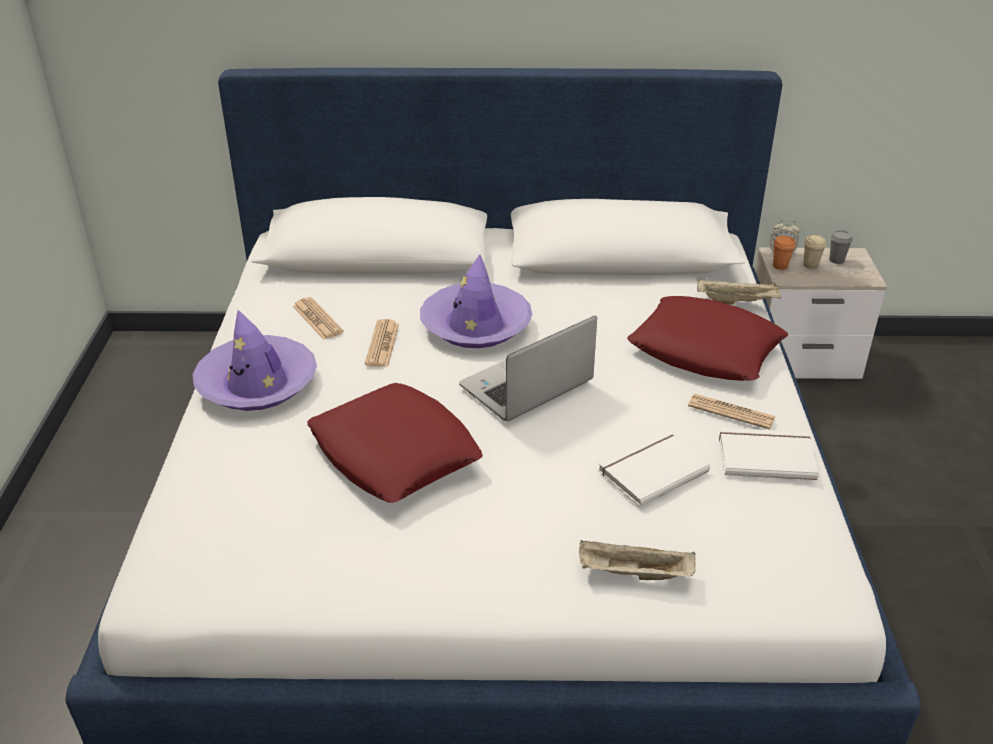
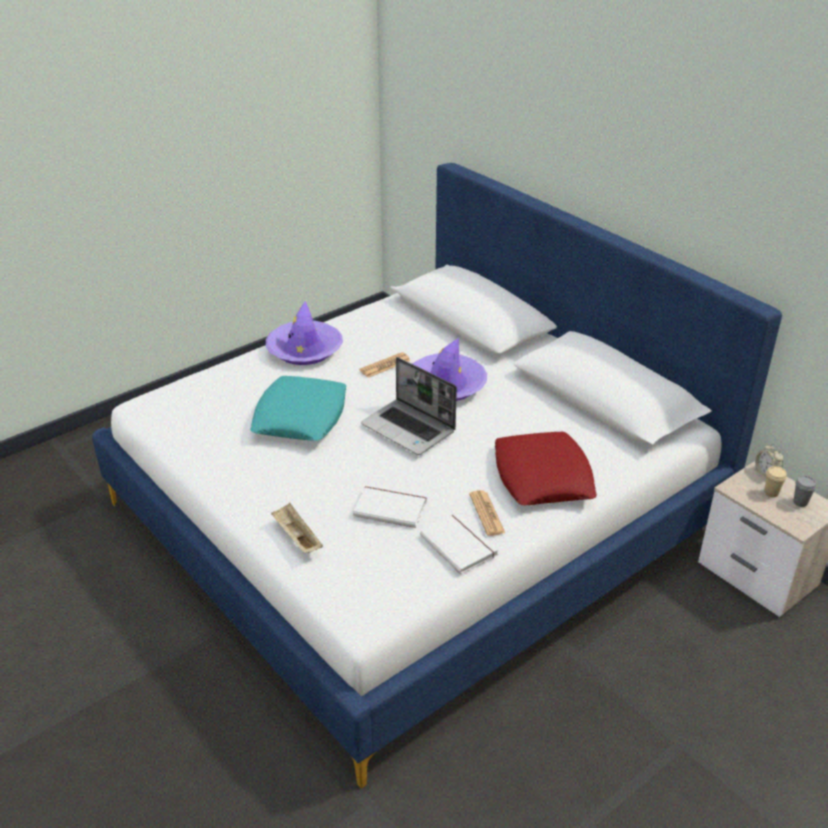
camera: 50 degrees right, 0 degrees up
(317, 319) = (381, 336): newspaper -> none
(394, 452) = (300, 416): red pillow -> turquoise pillow
(526, 386) = (409, 428): laptop -> laptop turned 150 degrees counterclockwise
(737, 301) = (619, 466): beige tray -> none
(780, 266) = (746, 479): orange cup -> none

